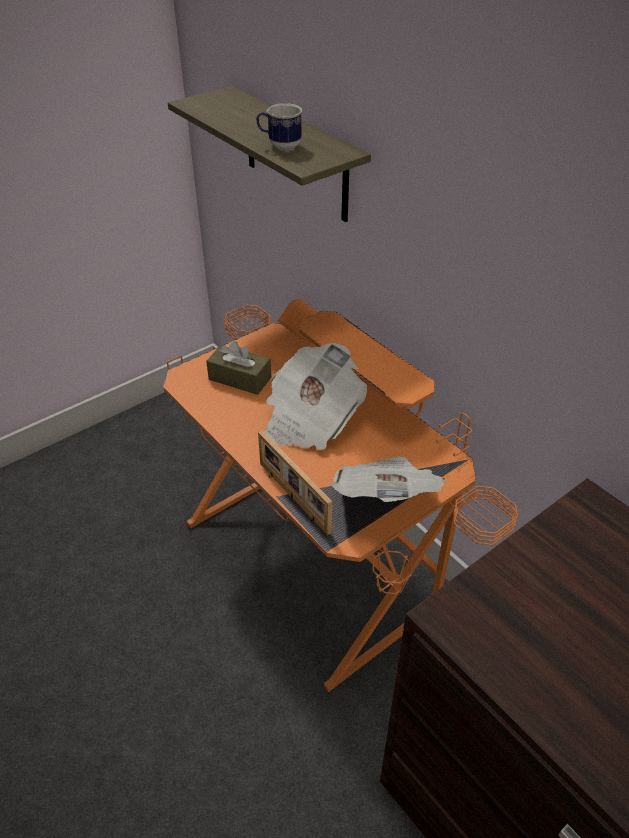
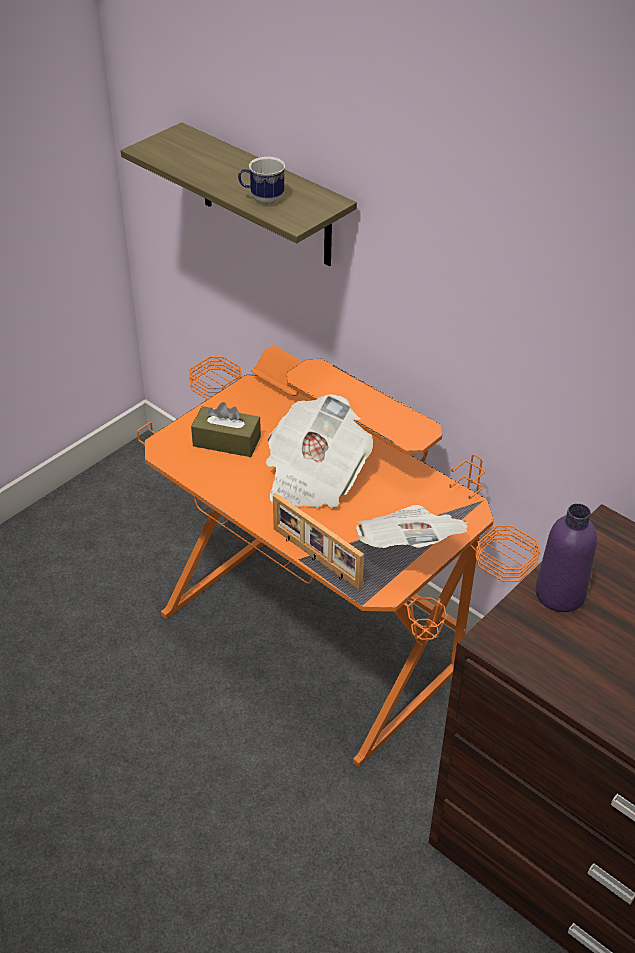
camera: 10 degrees left, 0 degrees up
(529, 572) = (560, 594): none -> purple bottle

